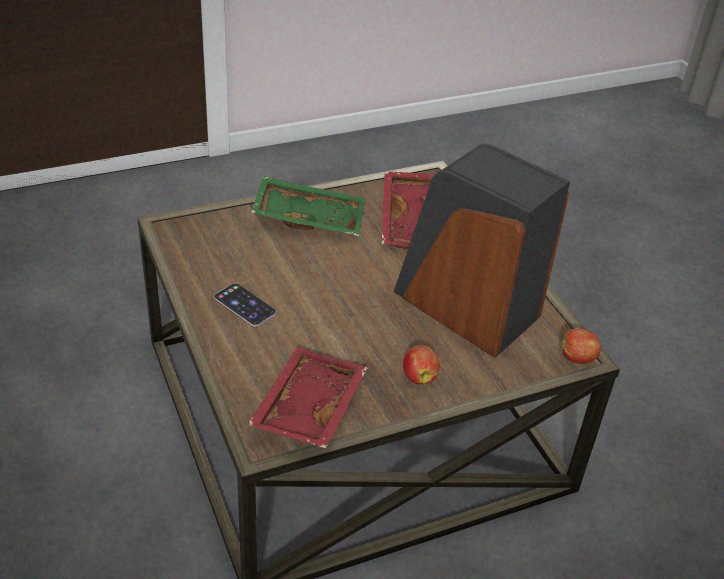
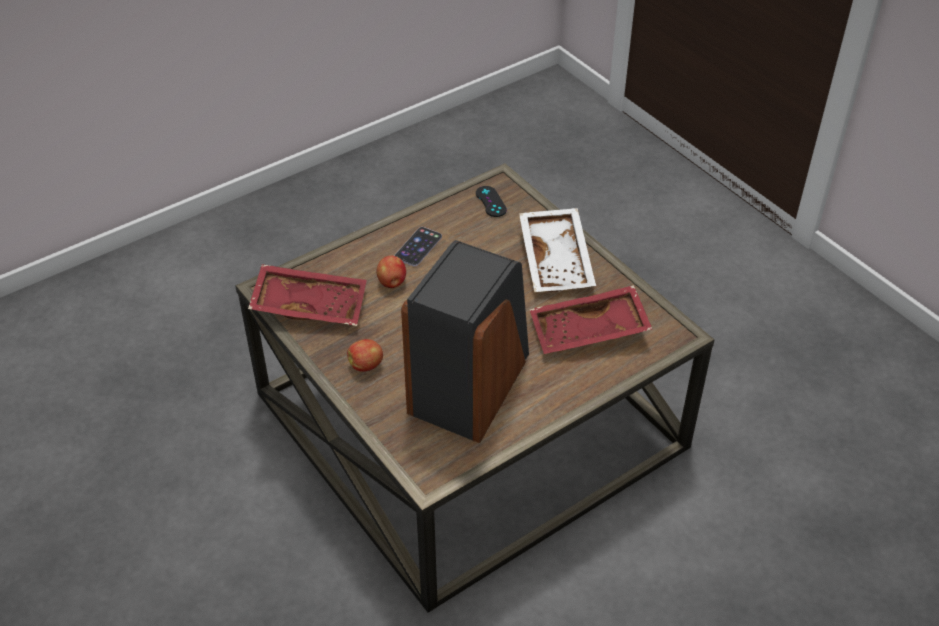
camera: 80 degrees right, 5 degrees up
(198, 239) = (491, 201): none -> black game controller
(309, 217) = (558, 260): green tray -> white tray
(577, 358) = (425, 474): apple -> apple (392, 283)

